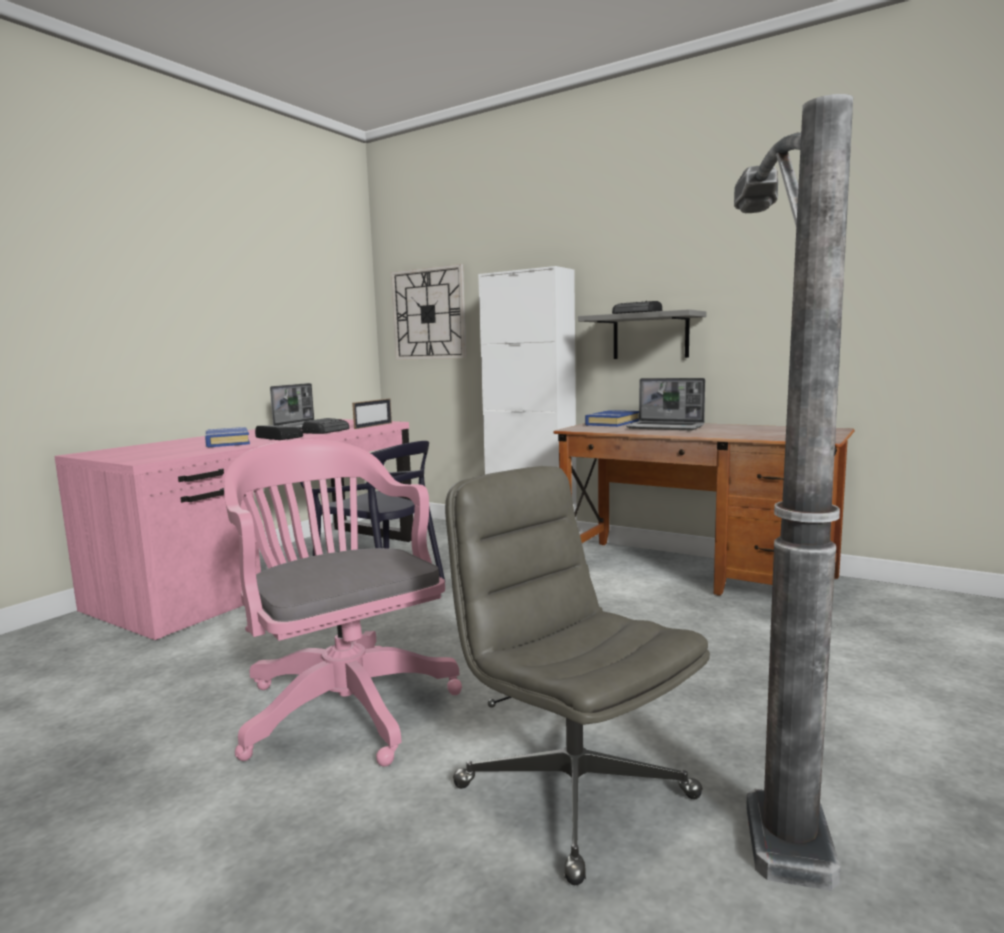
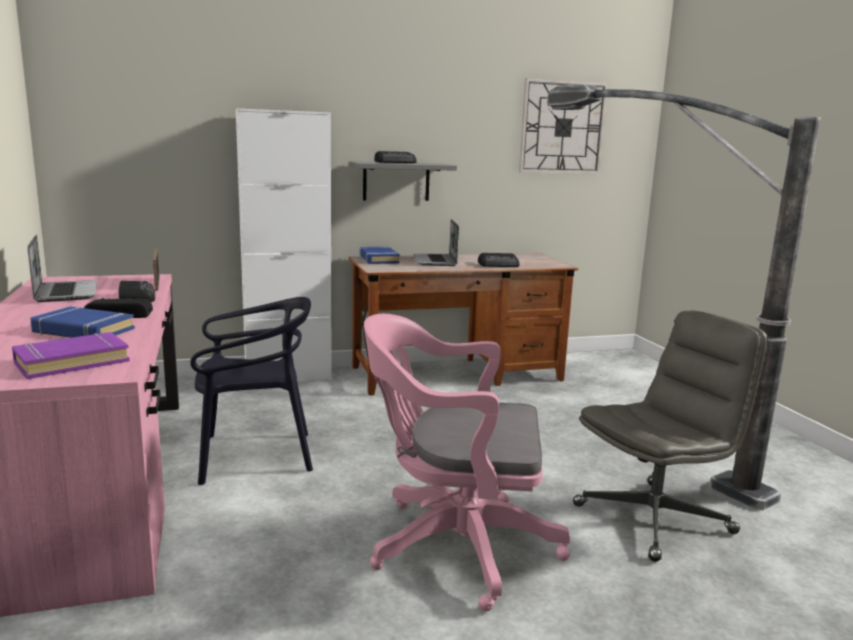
camera: 50 degrees left, 5 degrees up
(157, 454) = (72, 362): none -> purple book
(429, 314) = (129, 141): wall clock -> wall clock (562, 127)
(572, 790) = (654, 518): grey office chair -> grey office chair turned 150 degrees clockwise
(666, 427) = (435, 261): laptop -> laptop turned 105 degrees clockwise
(729, 434) = (499, 265): none -> radio

